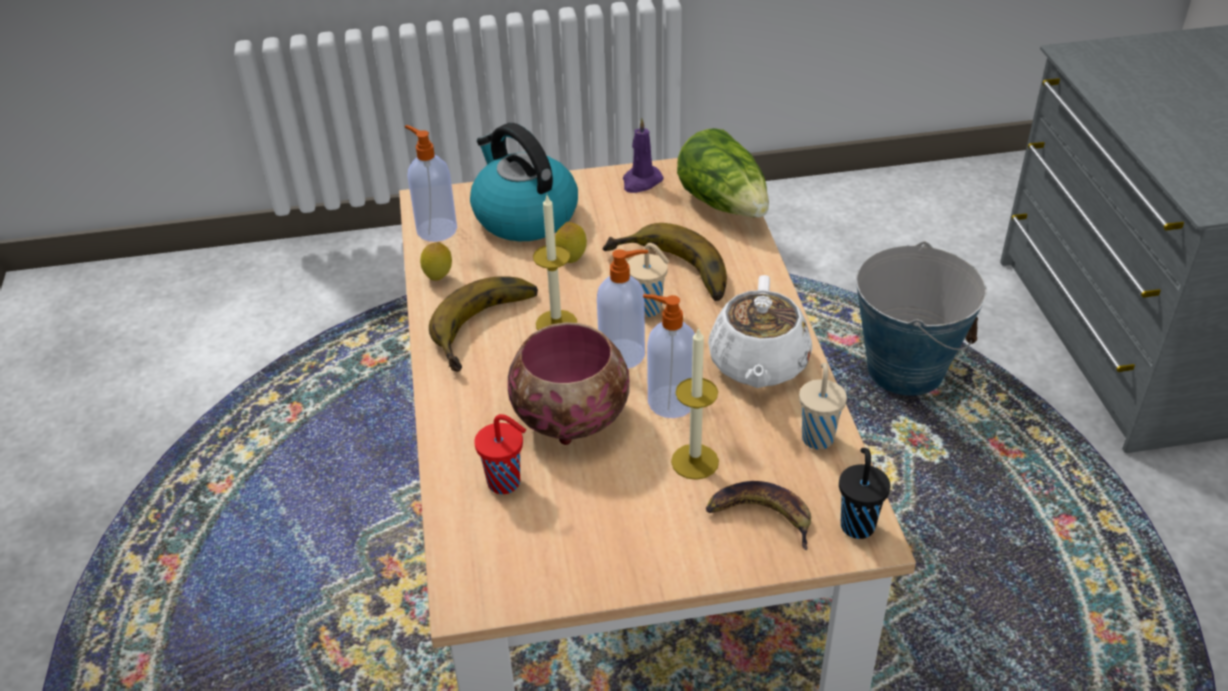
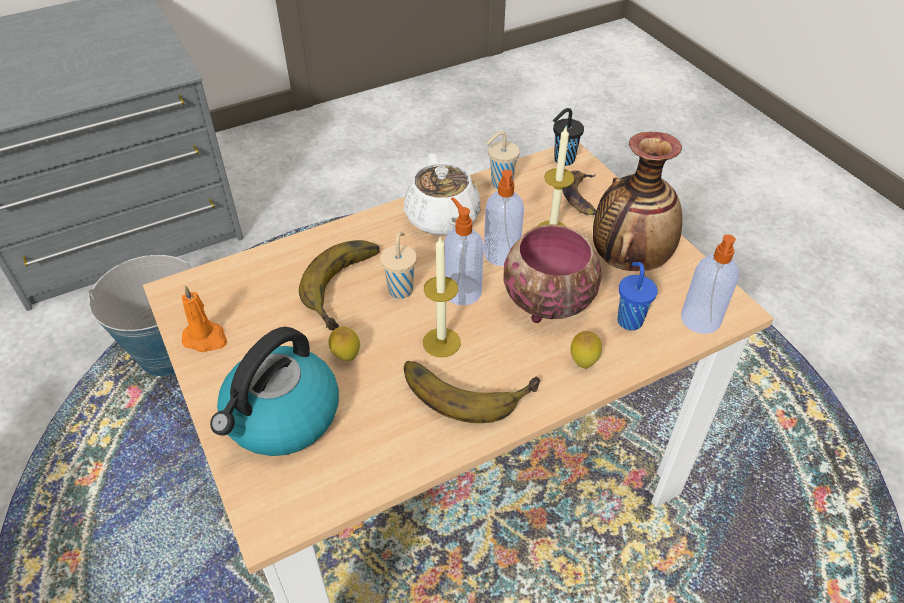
camera: 110 degrees left, 5 degrees up
(435, 229) = (323, 492): soap dispenser -> soap dispenser (700, 320)
(438, 278) = (407, 455): lemon -> lemon (583, 362)
(506, 483) = (629, 320): red cup -> blue cup
(608, 521) = (628, 259): none -> vase
(641, 182) = (206, 338): purple candle -> orange candle
(725, 204) = (237, 273): lettuce -> none
(758, 364) = (442, 219): white teapot -> white teapot turned 90 degrees clockwise

